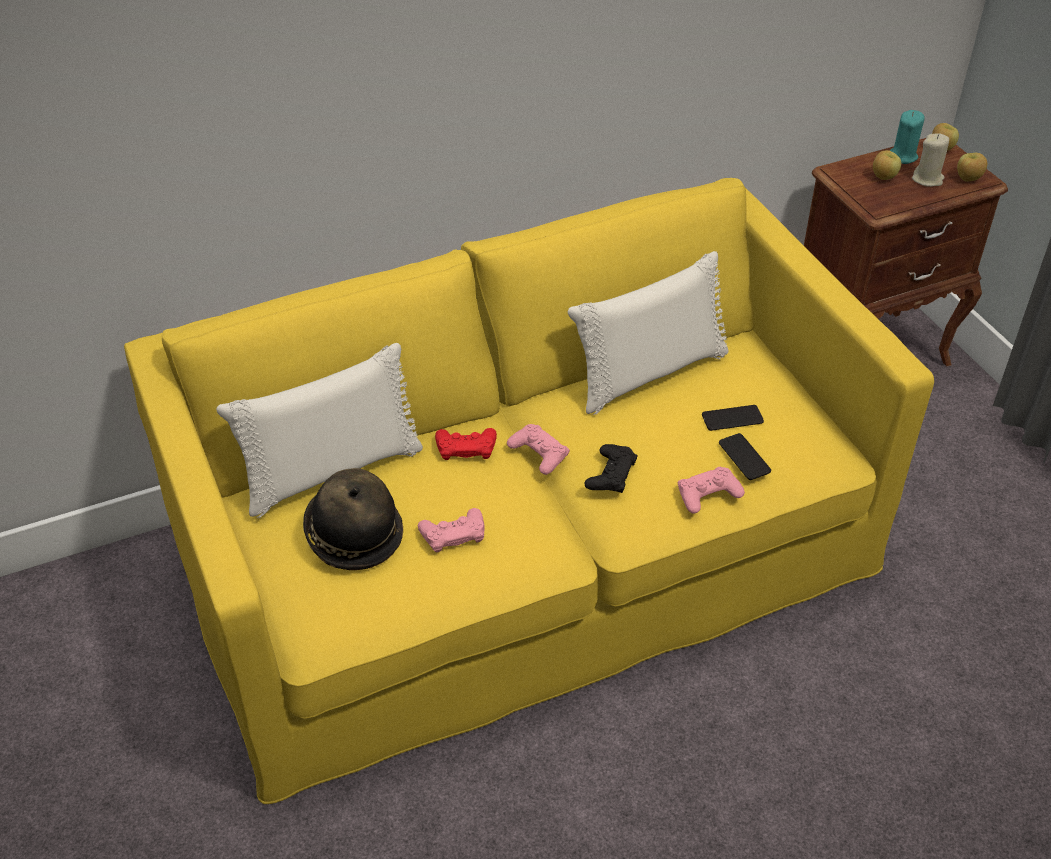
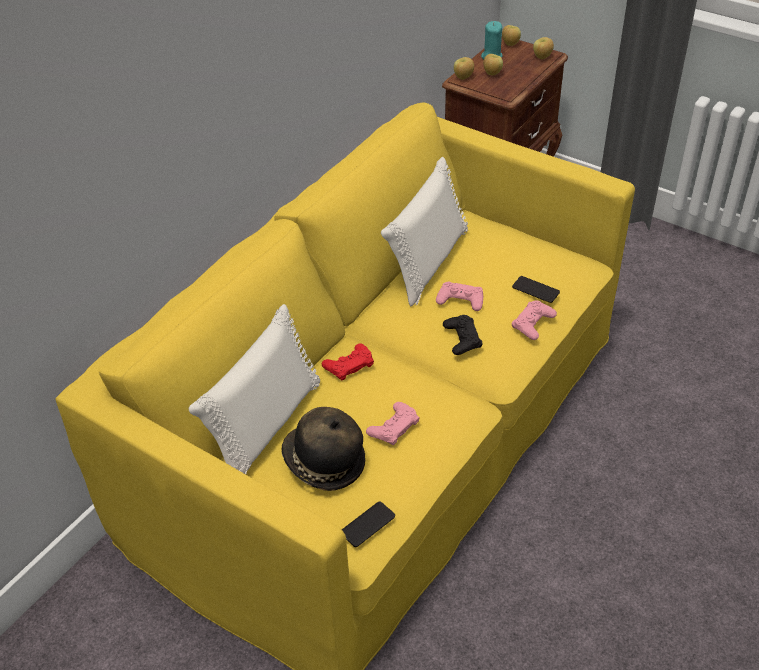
camera: 30 degrees left, 0 degrees up
(538, 453) = (400, 347): pink game controller -> pink game controller (460, 300)
(732, 418) = (507, 268): phone -> phone (367, 524)
(843, 170) = (463, 77): none -> apple
(927, 179) = (519, 66): beige candle -> none

